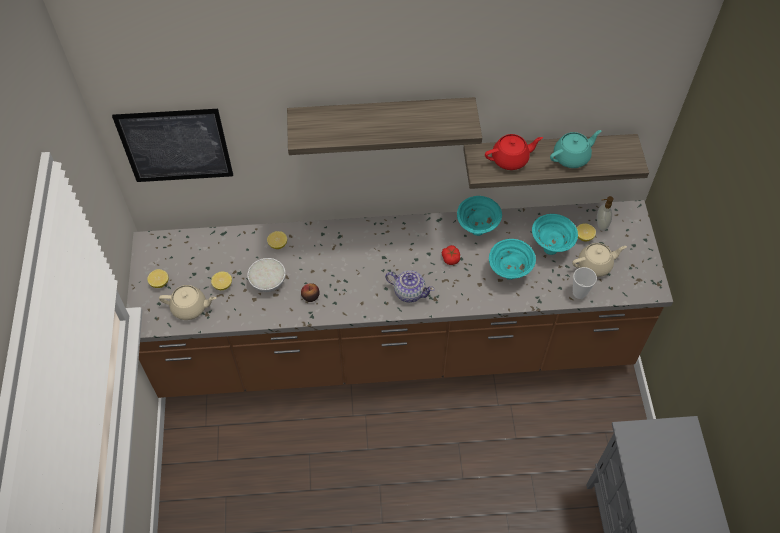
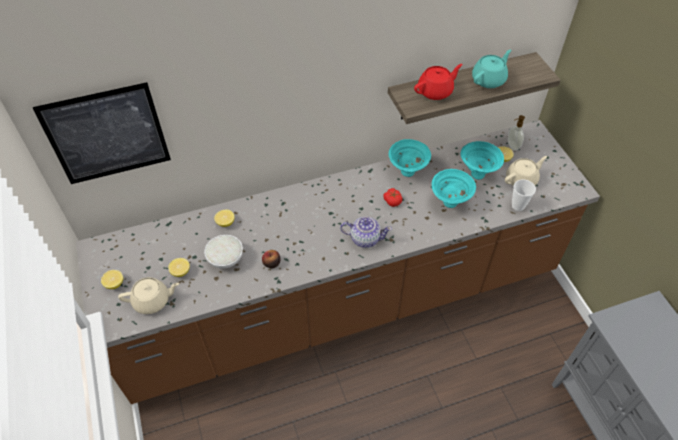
camera: 15 degrees left, 5 degrees down
(381, 120) = (311, 72): shelf -> none

